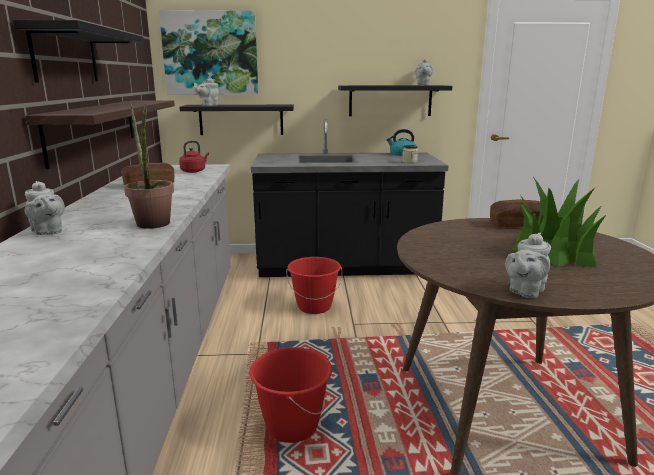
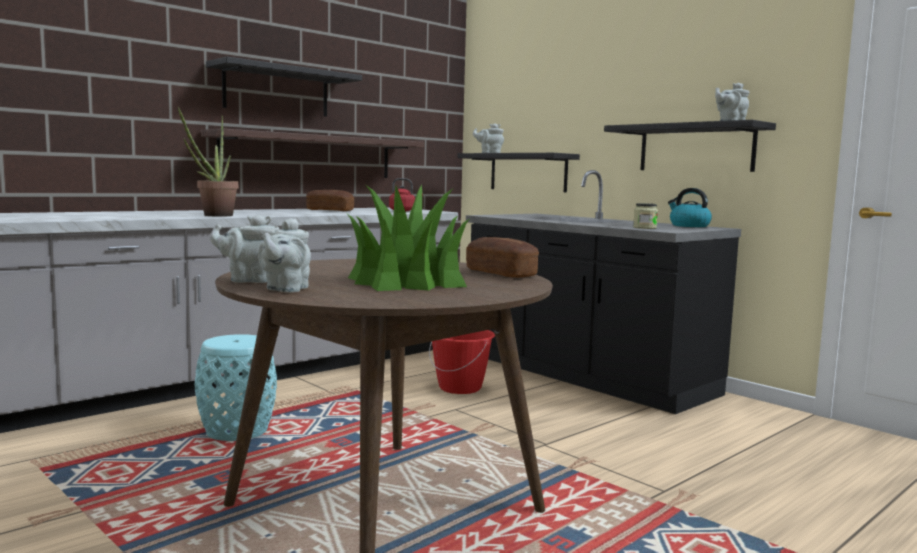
camera: 50 degrees right, 10 degrees down
(48, 232) = (169, 211): grey teapot -> grey teapot (285, 289)
(210, 53) = (508, 97): picture -> none
(292, 426) = (237, 431): red bucket -> turquoise stool

